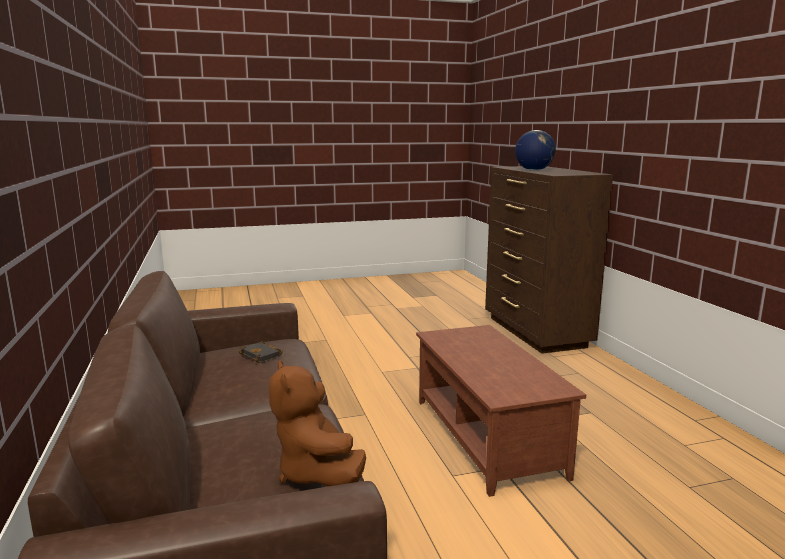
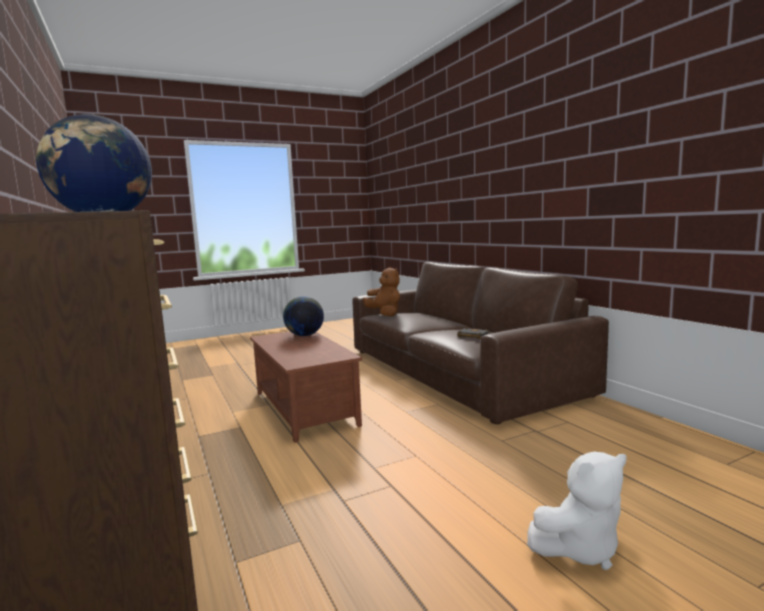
camera: 170 degrees right, 5 degrees down
(333, 329) = (579, 548): none -> white plush toy
(492, 383) = (304, 335): none -> globe

